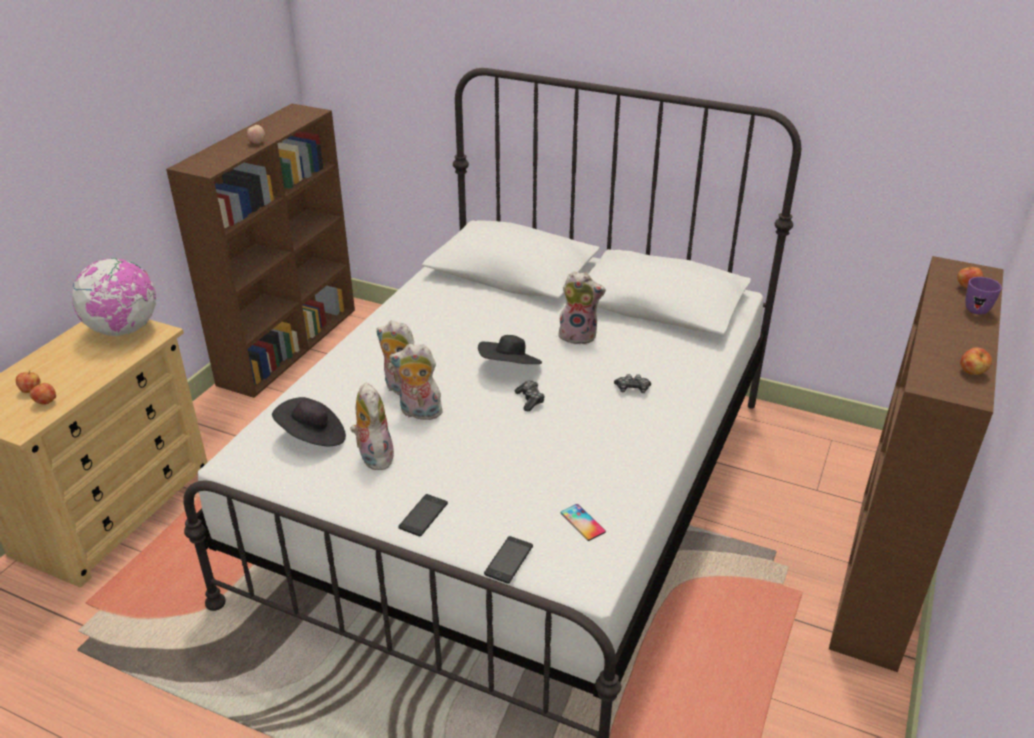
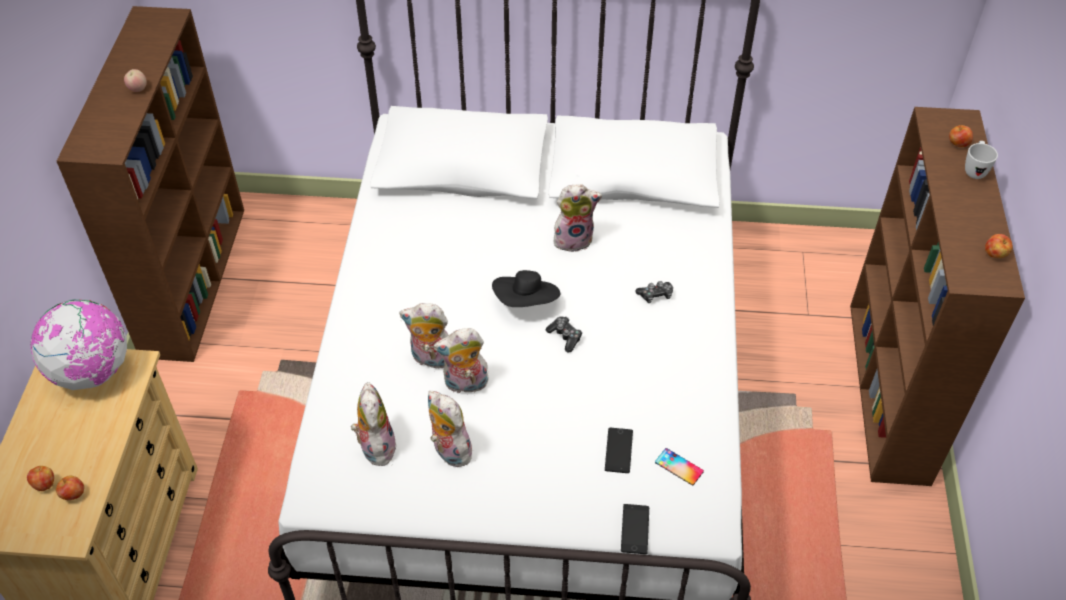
camera: 20 degrees left, 15 degrees up
(313, 437) = (375, 446): black hat -> plush toy
(423, 515) = (533, 505): phone -> phone (618, 450)
(977, 308) = (974, 170): purple mug -> white mug

